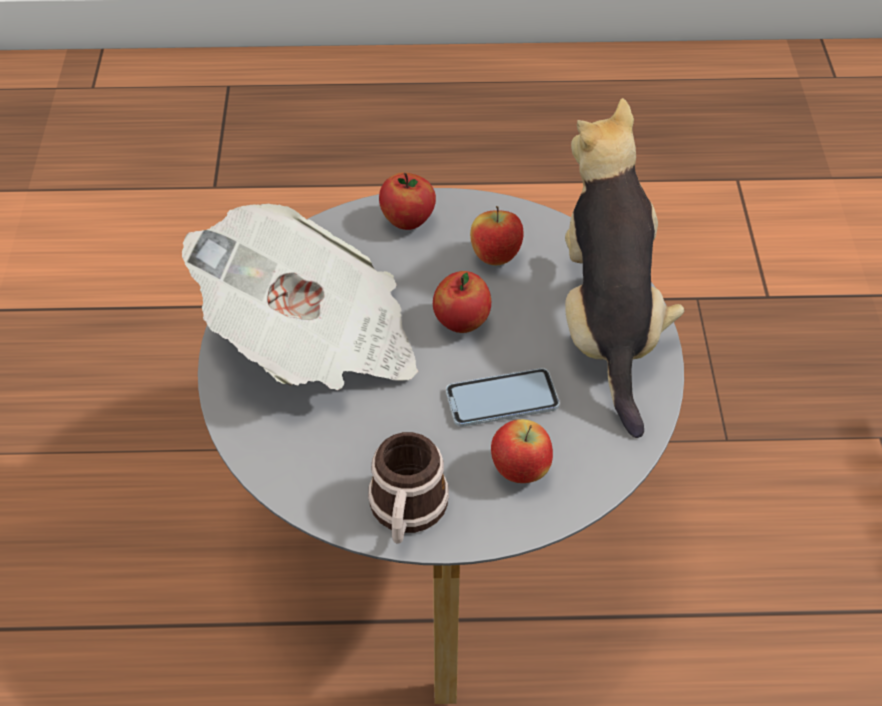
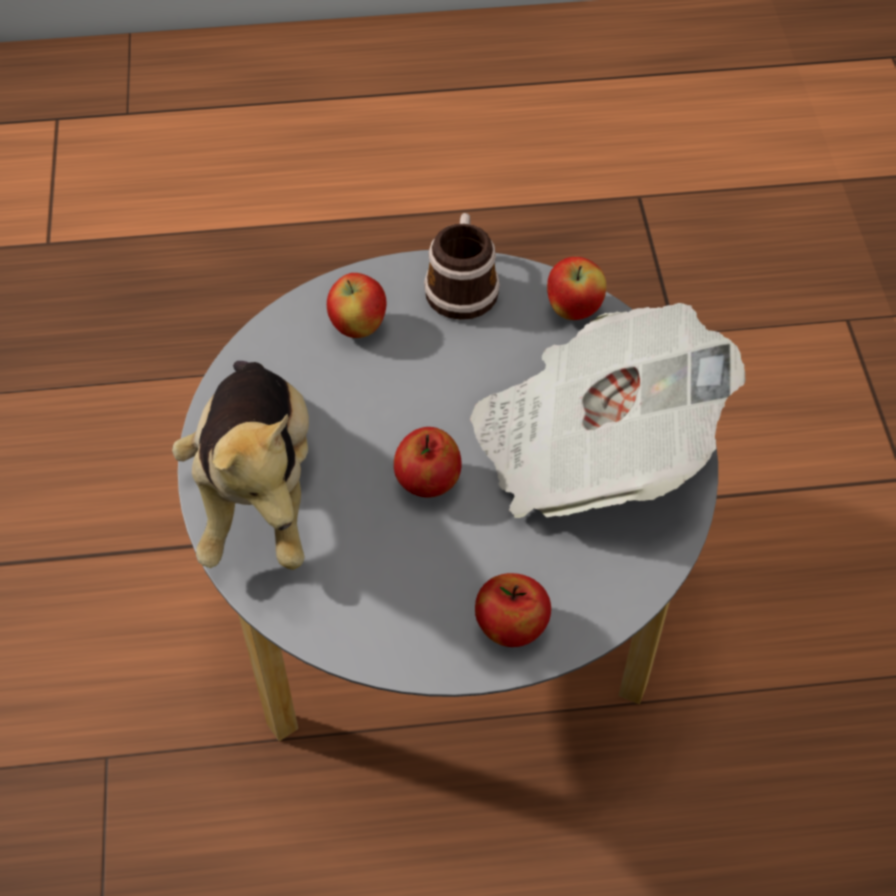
camera: 175 degrees right, 5 degrees up
(495, 257) = (392, 577): apple -> apple (573, 310)
(502, 399) = (378, 396): phone -> none

